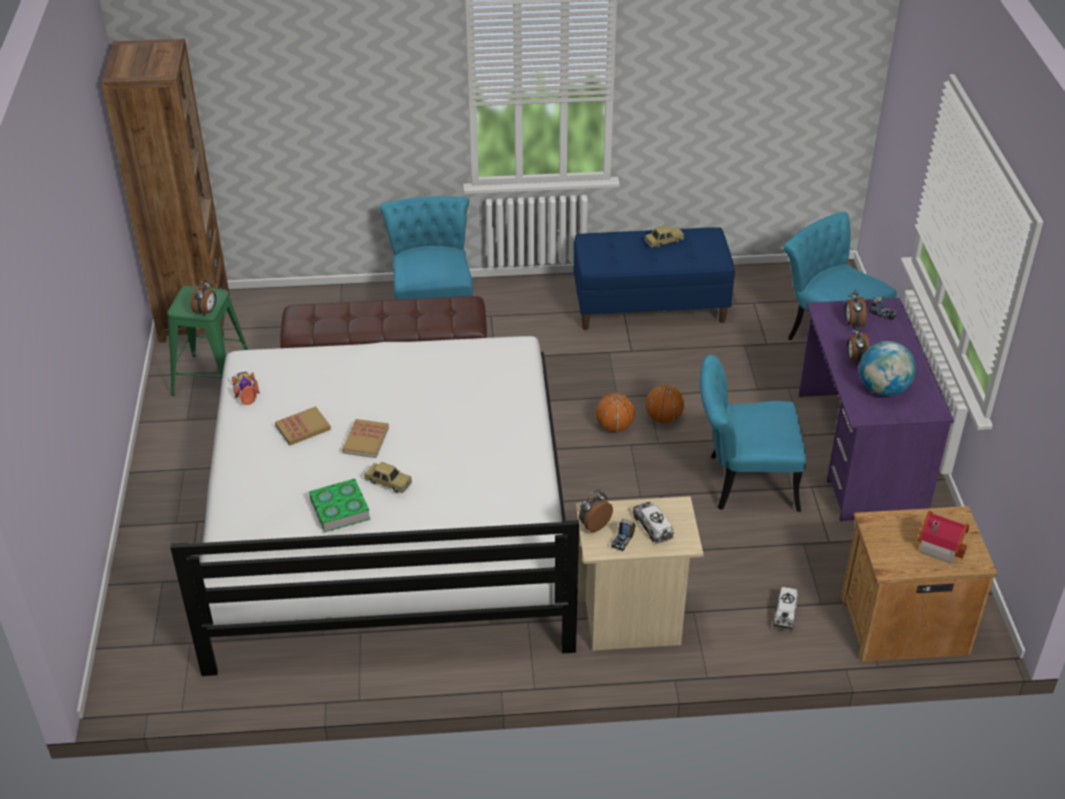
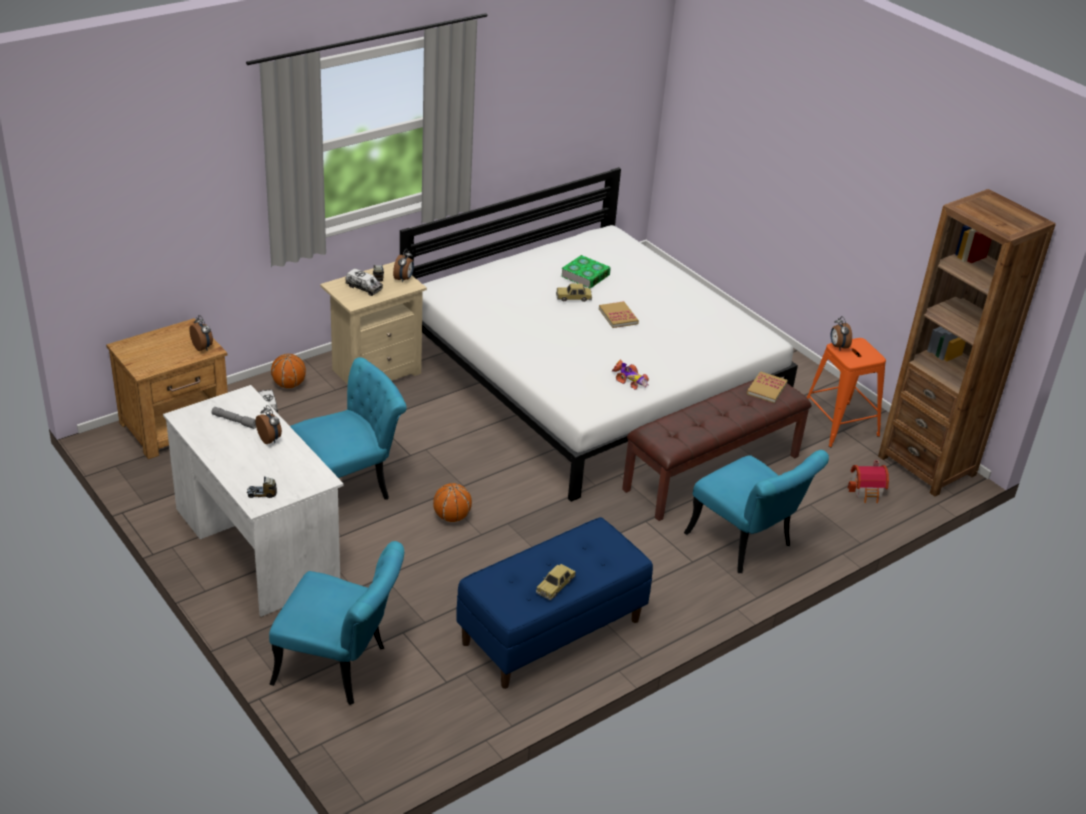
camera: 145 degrees right, 5 degrees down
(213, 378) = (838, 424): green stool -> orange stool
(246, 391) = (738, 321): toy car -> toy car (629, 379)
(303, 428) = (669, 312): book -> book (766, 389)
(614, 427) = (488, 495): basketball -> basketball (289, 385)
(852, 323) = (287, 474): alarm clock -> alarm clock (203, 347)
(859, 453) = (256, 545): purple desk -> white desk
(883, 389) = (234, 421): globe -> grey flashlight
(939, 545) = (154, 349): toy house -> toy house (867, 491)

